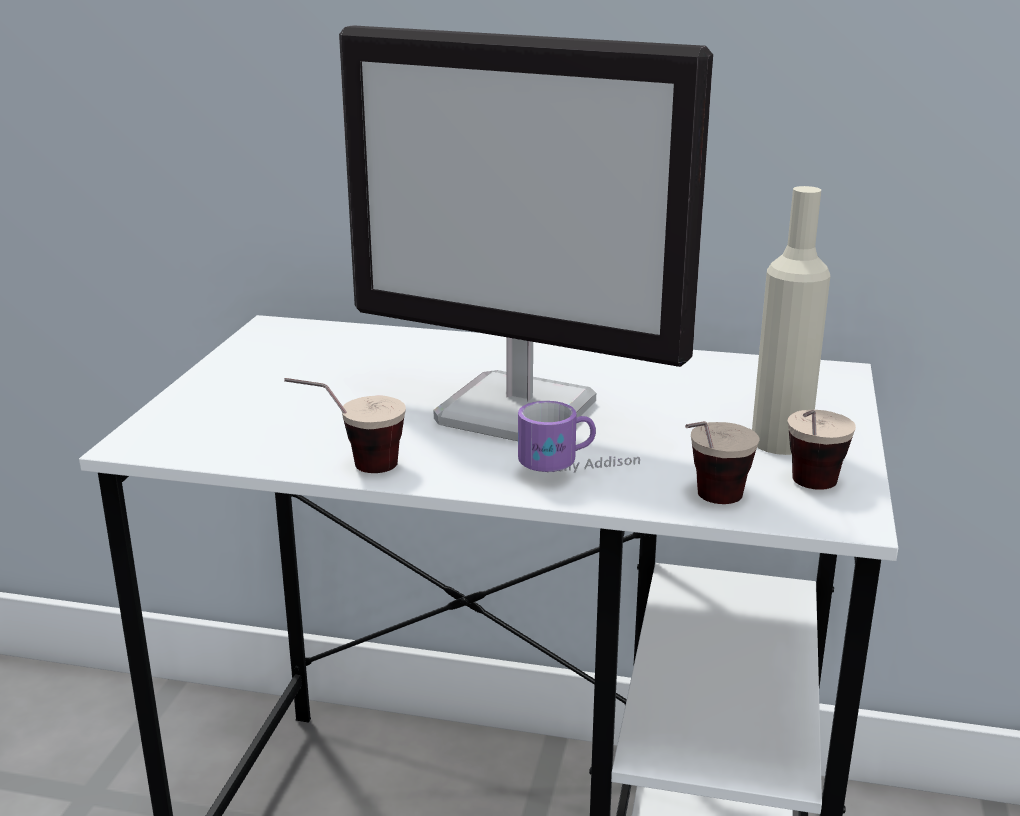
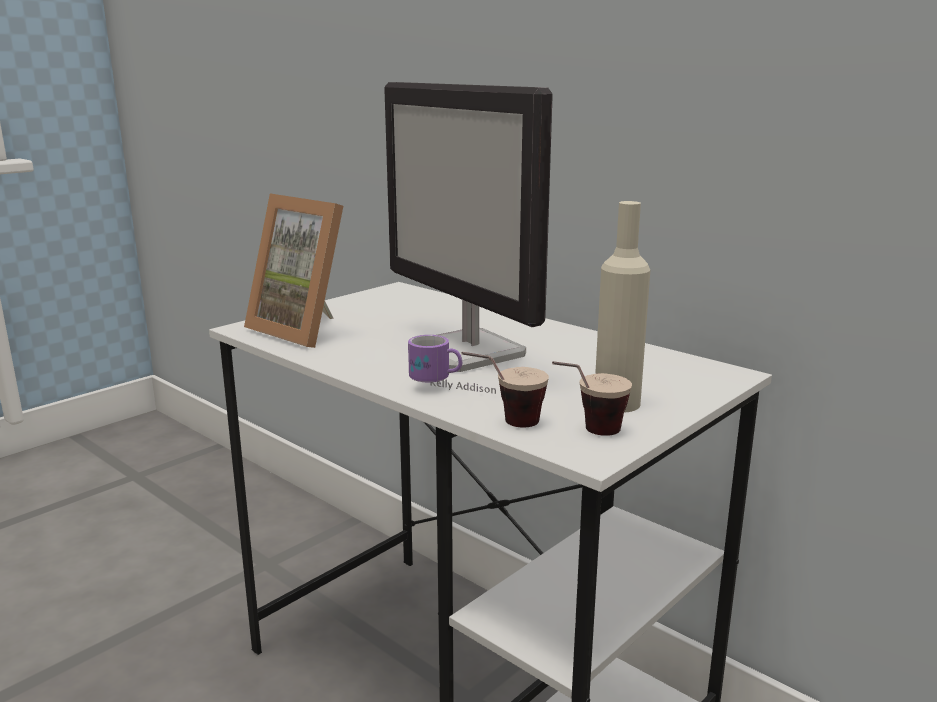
camera: 30 degrees right, 5 degrees down
(243, 424) = (306, 330): none -> picture frame
(350, 469) = (326, 361): cup -> none

